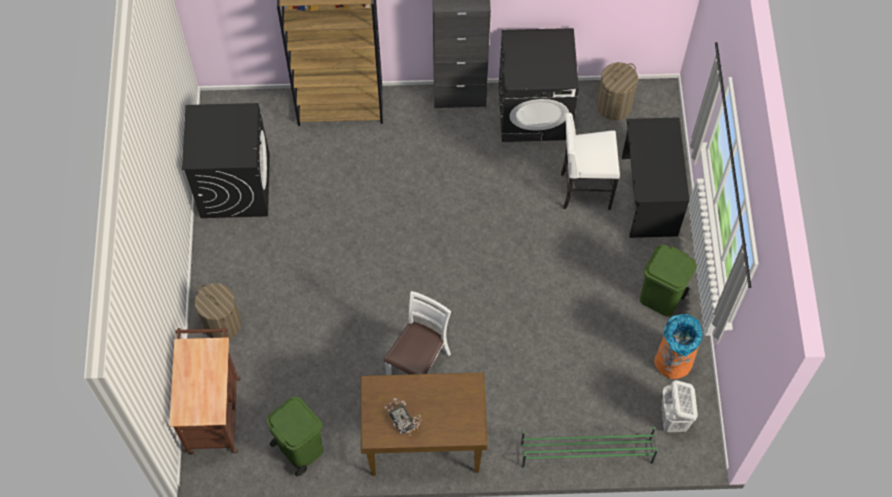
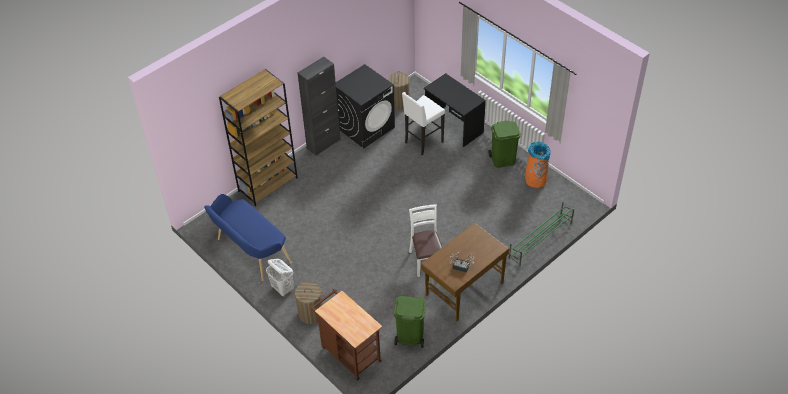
camera: 40 degrees left, 15 degrees down
(235, 185) = (250, 252): black washing machine -> blue bench
(673, 420) = (561, 201): white laundry basket -> white laundry basket (283, 289)

